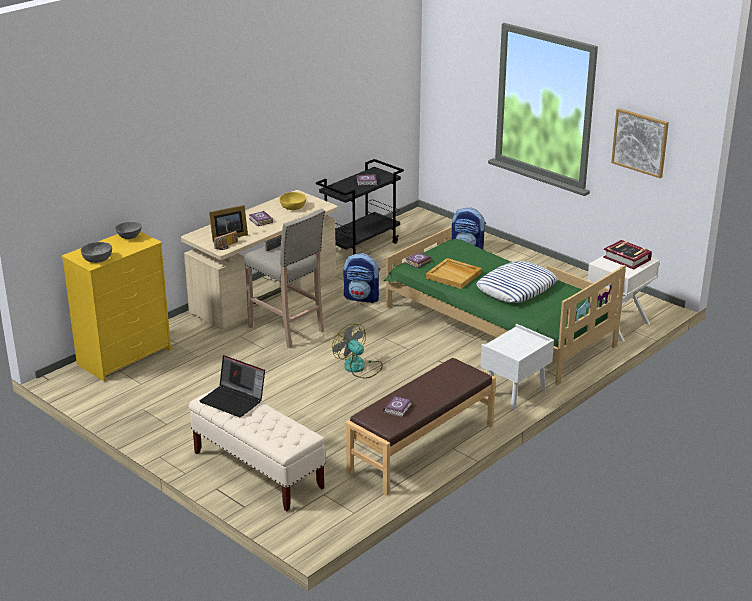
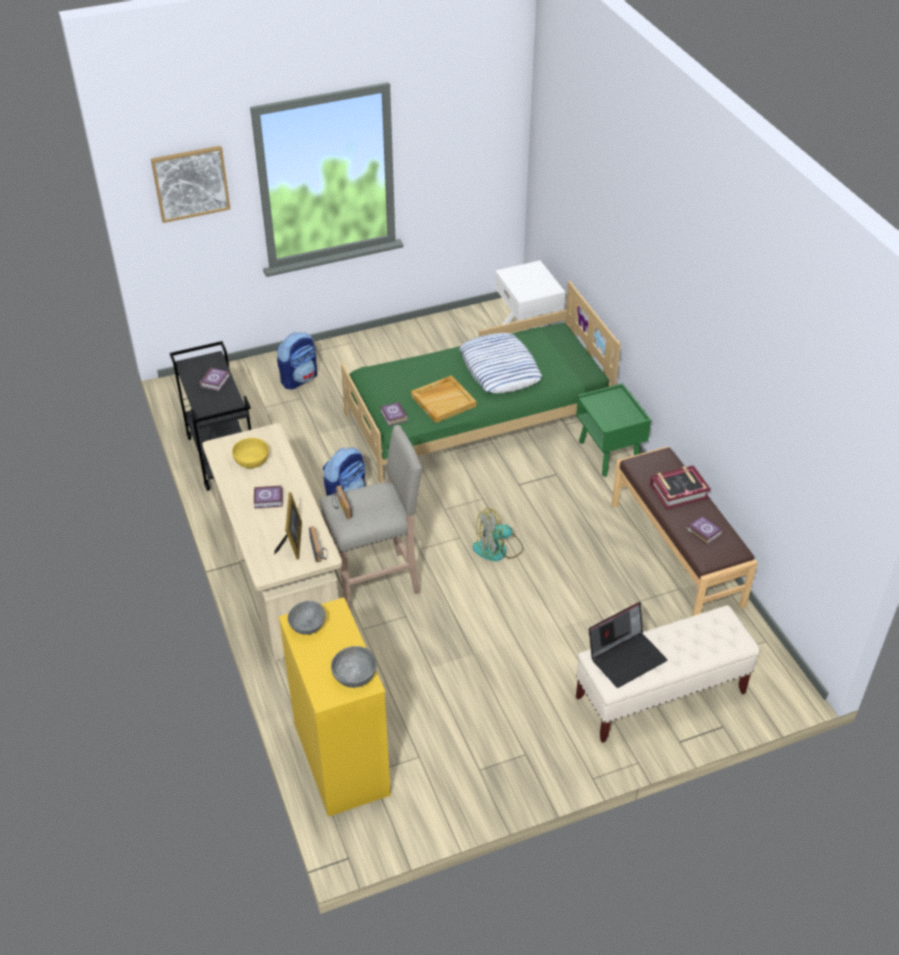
camera: 65 degrees left, 15 degrees up
(514, 392) = (609, 454): white nightstand -> green nightstand
(627, 258) = (525, 277): book -> book (678, 491)
(640, 142) = (457, 161): picture -> picture (191, 183)

